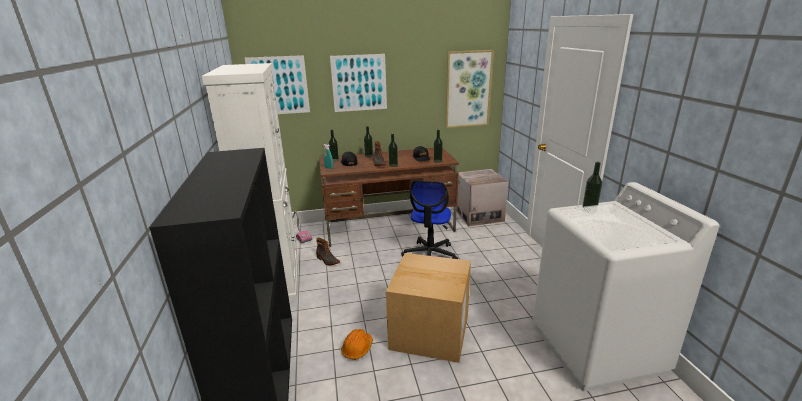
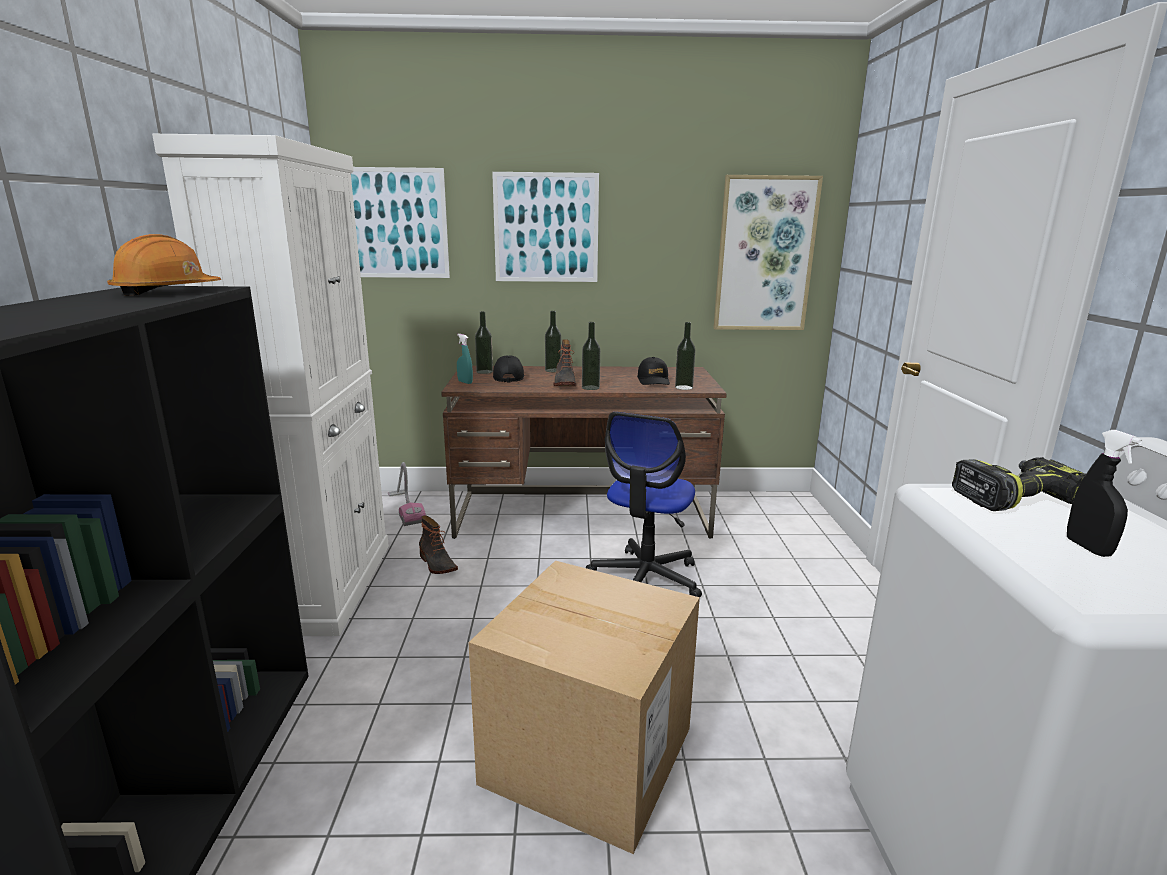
camera: 10 degrees right, 5 degrees down
(357, 349) = (409, 769): orange hard hat -> orange hard hat (167, 292)
(479, 215) = (770, 513): cardboard box -> none
(589, 210) = (1015, 498): bottle -> power drill
(613, 227) = (1088, 548): none -> black spray bottle

